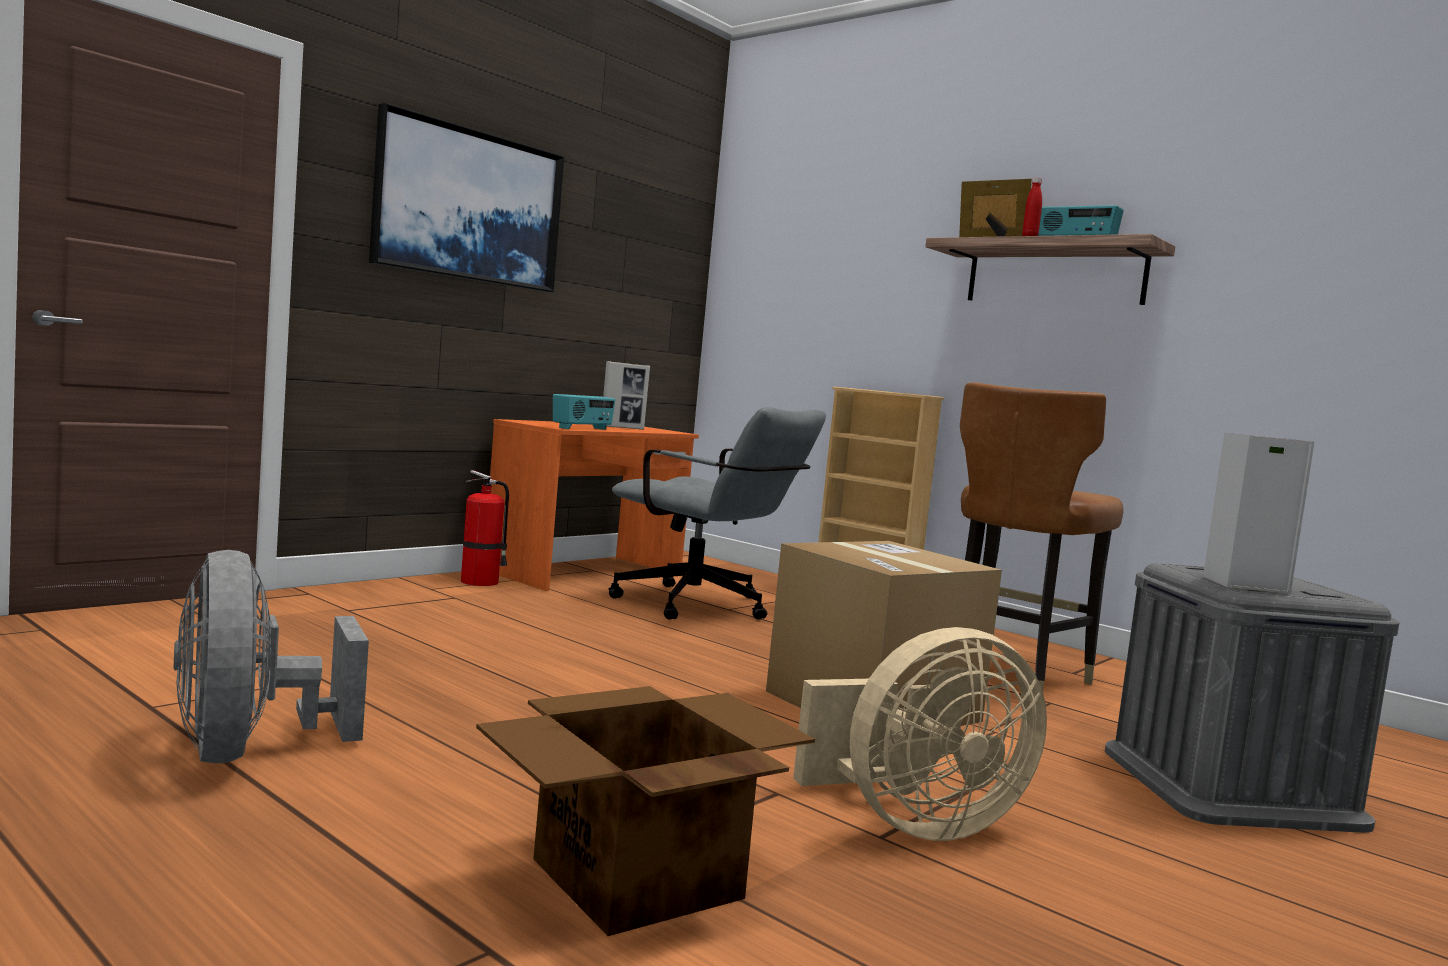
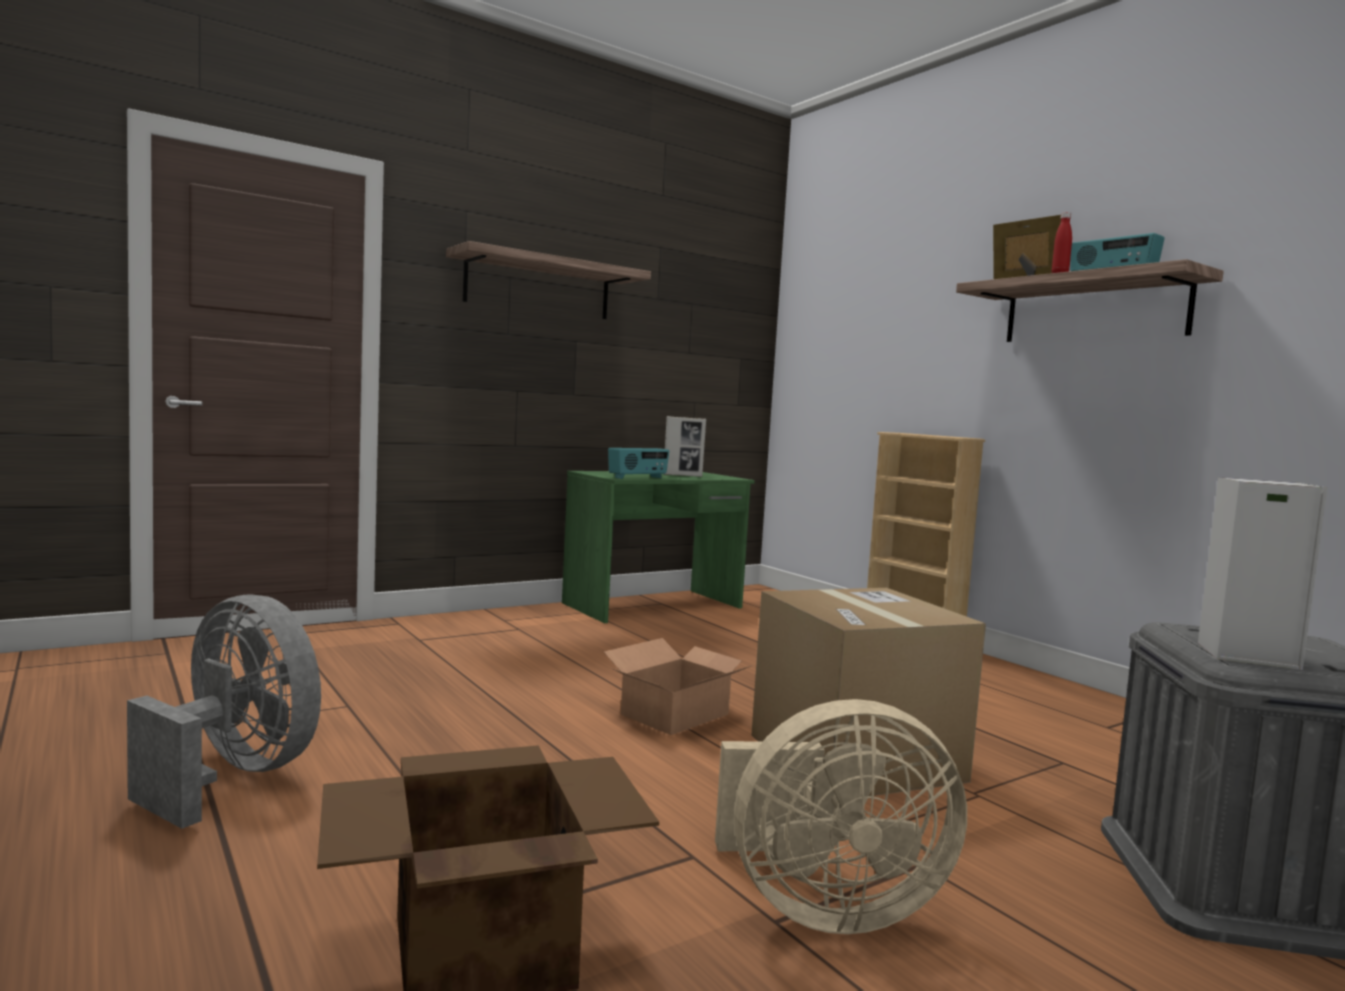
camera: 15 degrees right, 0 degrees up
(249, 750) = (234, 776): grey fan -> grey fan turned 135 degrees clockwise
(469, 206) = (538, 287): picture -> shelf
(481, 582) = (553, 614): fire extinguisher -> none
(588, 572) = (654, 606): orange desk -> green desk
(681, 675) = (676, 714): none -> cardboard box
(705, 607) = (744, 643): grey office chair -> none
(1010, 678) = (1029, 730): brown chair -> none

